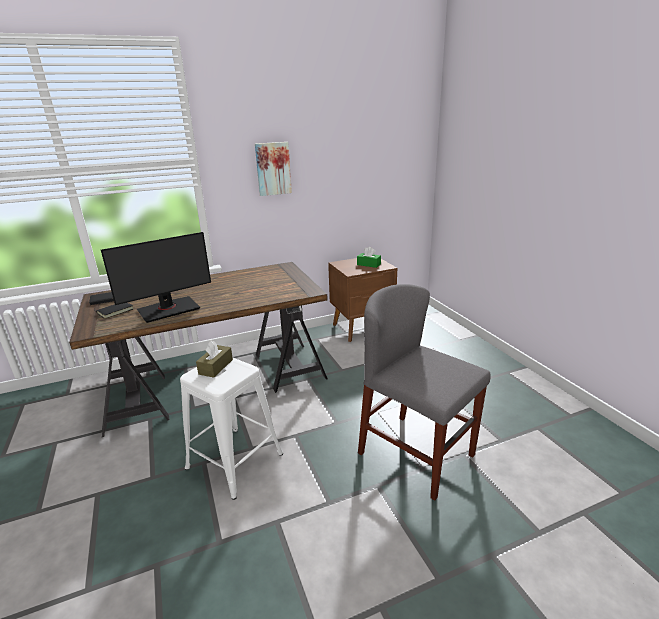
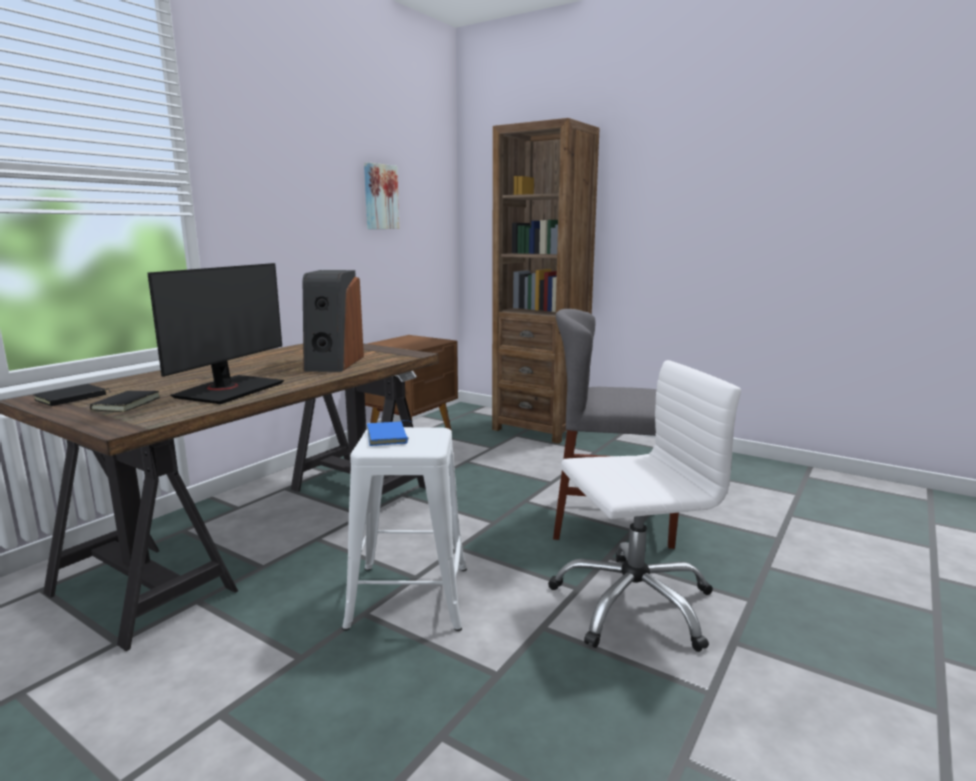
camera: 35 degrees left, 10 degrees down
(216, 367) = (389, 437): brown tissue box -> blue book
(253, 292) = (333, 363): none -> speaker
(273, 168) = (290, 203): picture -> picture (380, 197)
(350, 533) = (633, 603): none -> white office chair
(368, 264) = (417, 341): green tissue box -> none
(459, 344) = (540, 428): none -> brown bookcase

